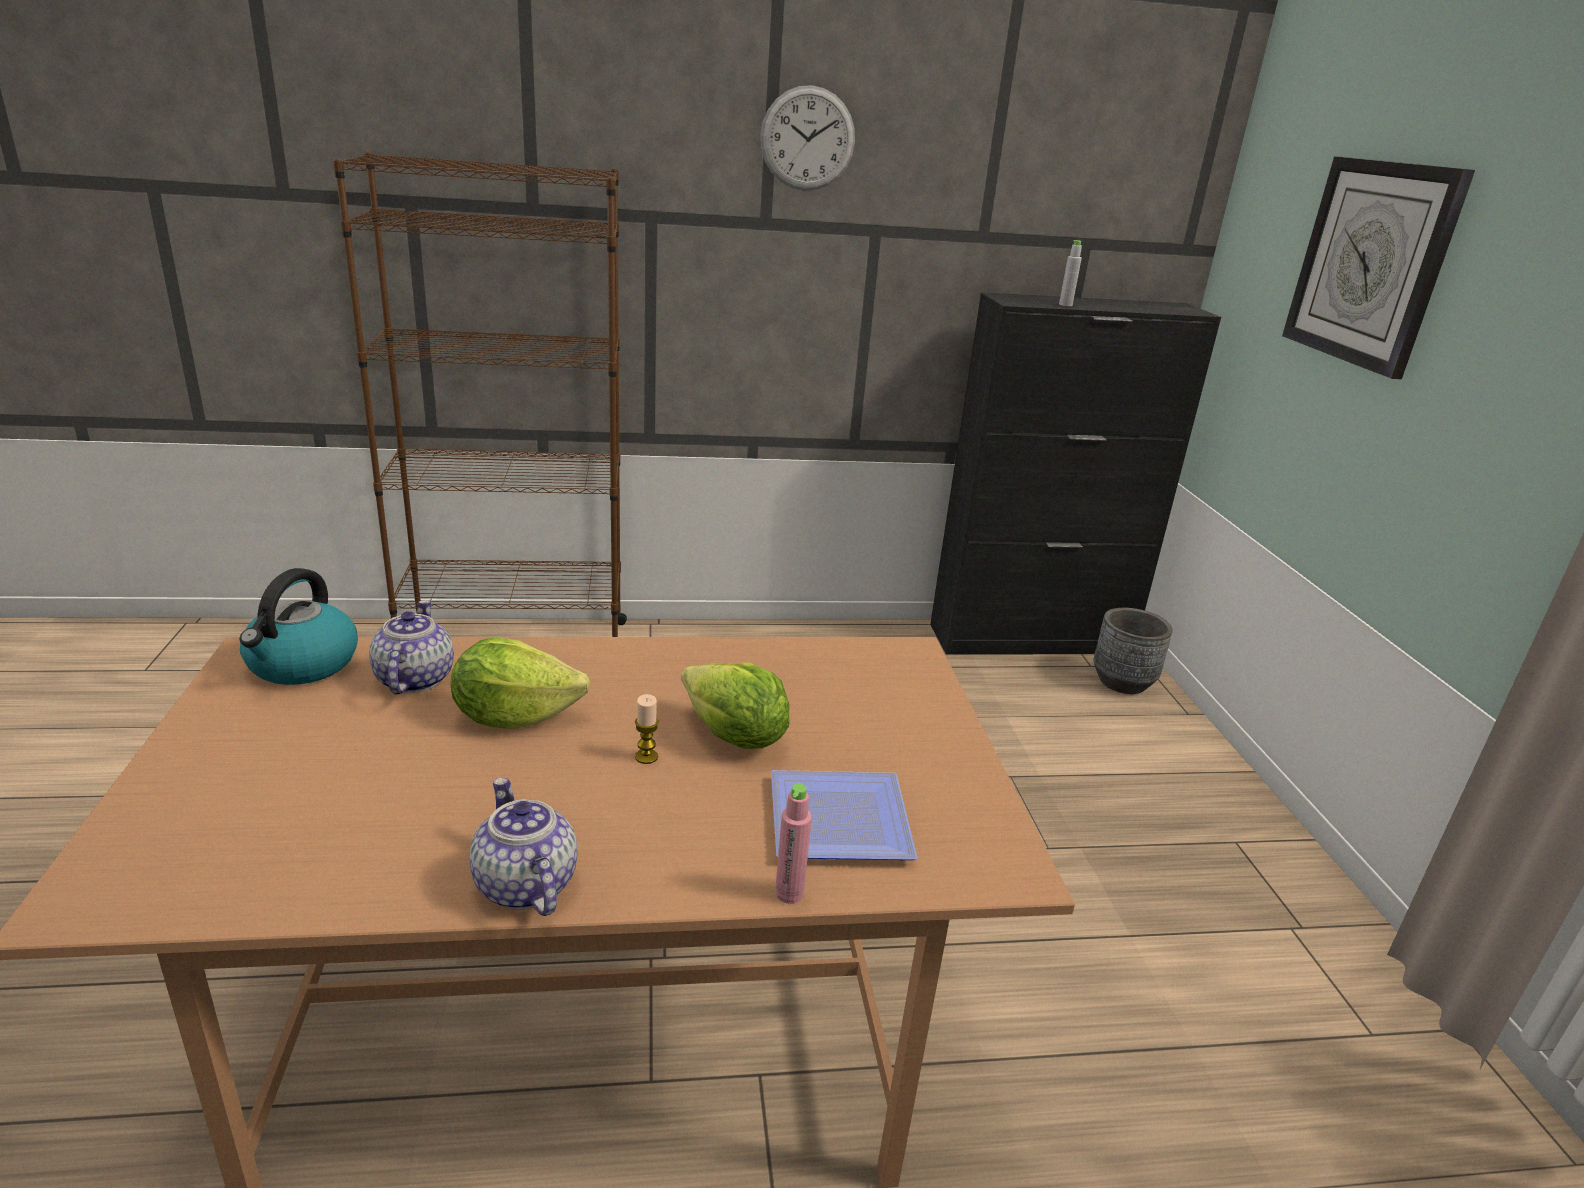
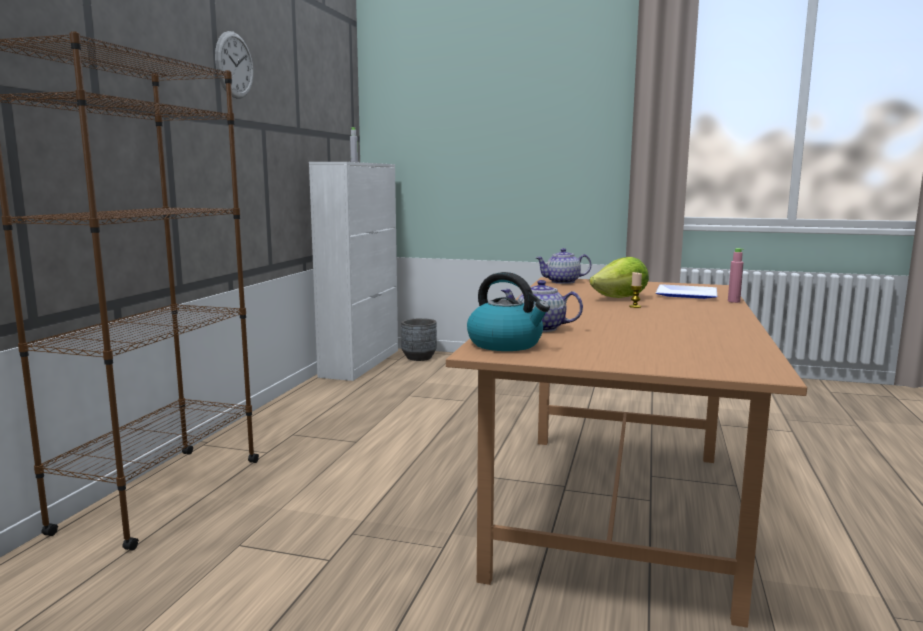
camera: 65 degrees left, 15 degrees down
(514, 716) = (590, 318): lettuce -> none
(524, 884) = (734, 322): teapot -> teapot (562, 282)
(1032, 639) = (361, 363): black cabinet -> white cabinet
(1371, 263) = (476, 124): wall clock -> none

